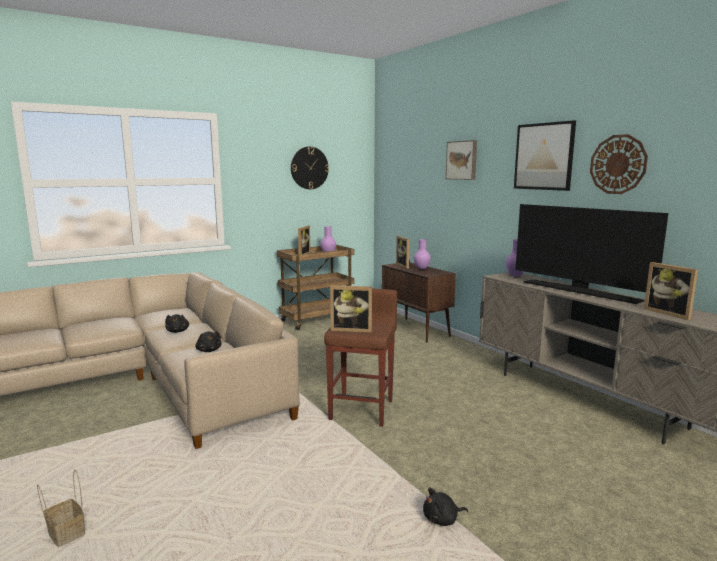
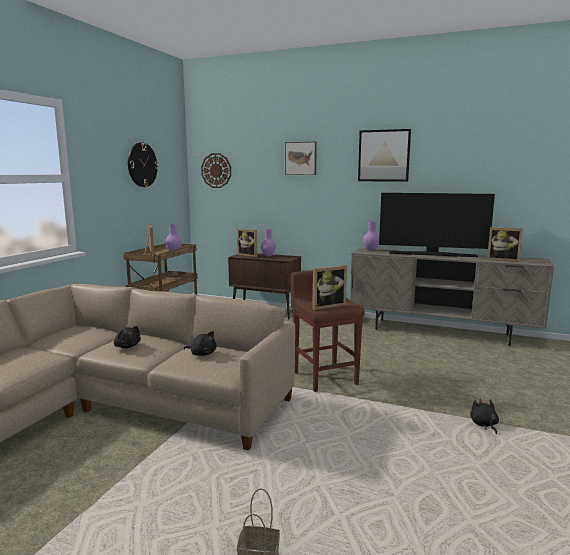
camera: 35 degrees left, 0 degrees up
(442, 519) = (484, 425): black plush toy -> black plush toy turned 135 degrees clockwise
(618, 164) = (446, 161): wall clock -> wall clock (216, 170)

